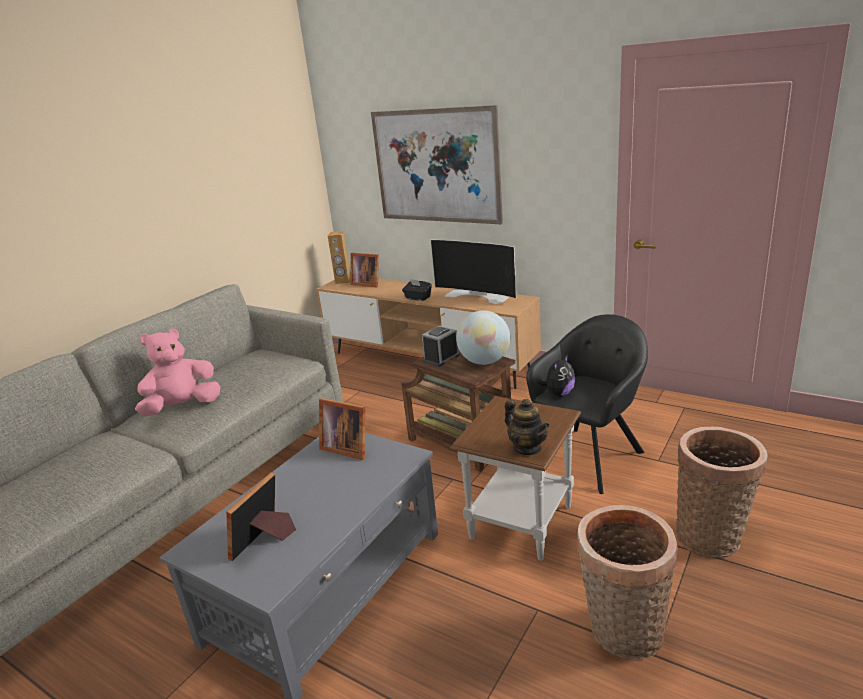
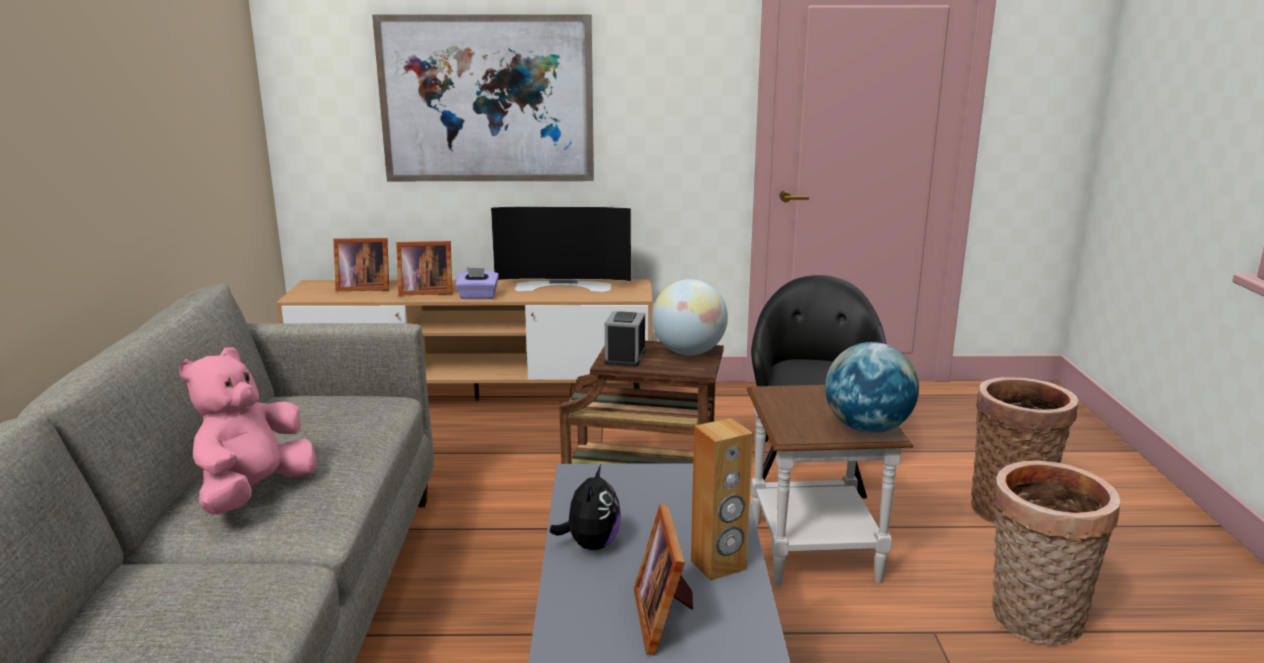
camera: 35 degrees left, 5 degrees down
(343, 281) = (314, 288): brown speaker -> brown speaker (718, 565)
(346, 447) = (618, 485): picture frame -> picture frame (424, 292)
(417, 298) = (478, 296): black tissue box -> purple tissue box
(527, 448) = (867, 428): teapot -> globe
(559, 394) = (792, 380): plush toy -> plush toy (590, 544)

